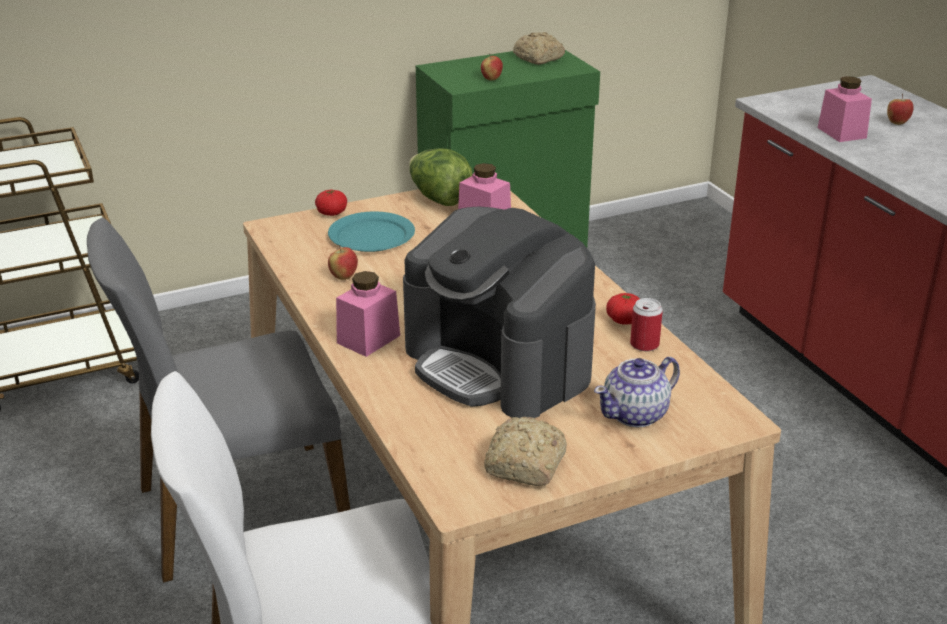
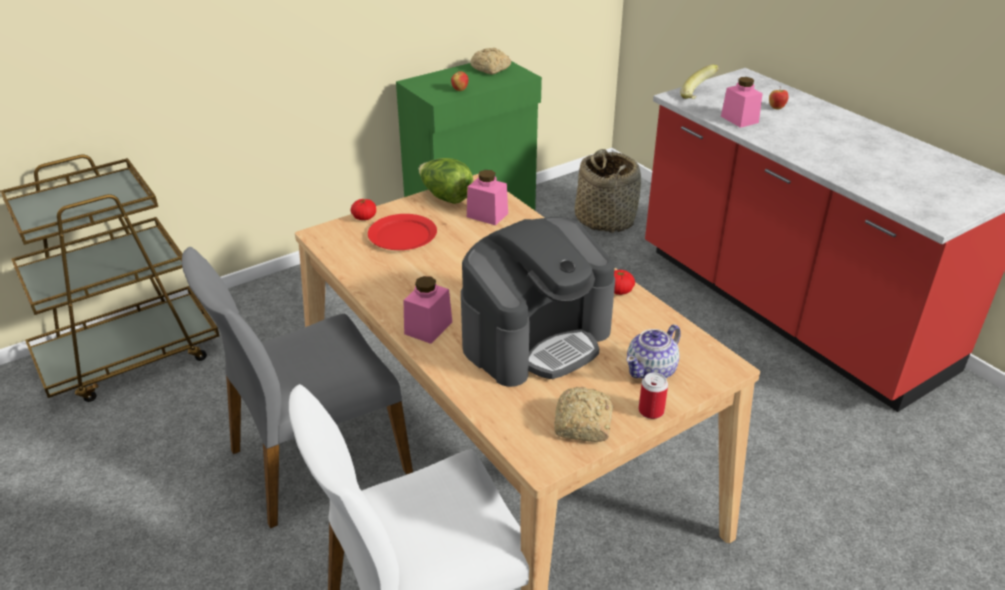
camera: 10 degrees left, 5 degrees up
(343, 277) = (391, 274): apple -> none
(372, 236) = (402, 235): turquoise plate -> red plate
(499, 363) = (536, 338): coffee machine -> coffee machine turned 75 degrees counterclockwise
(644, 345) = (640, 310): can -> can (651, 411)
(680, 267) = (605, 219): none -> basket
(796, 103) = (699, 96): none -> banana

